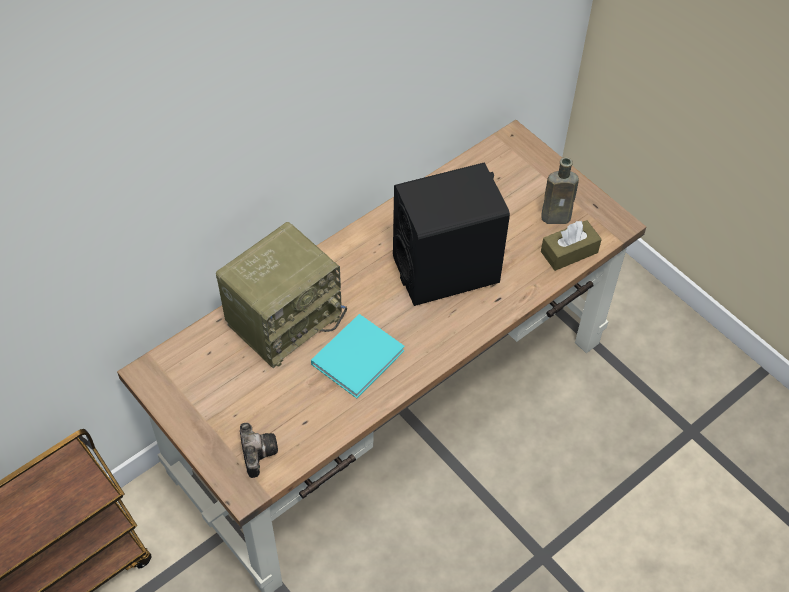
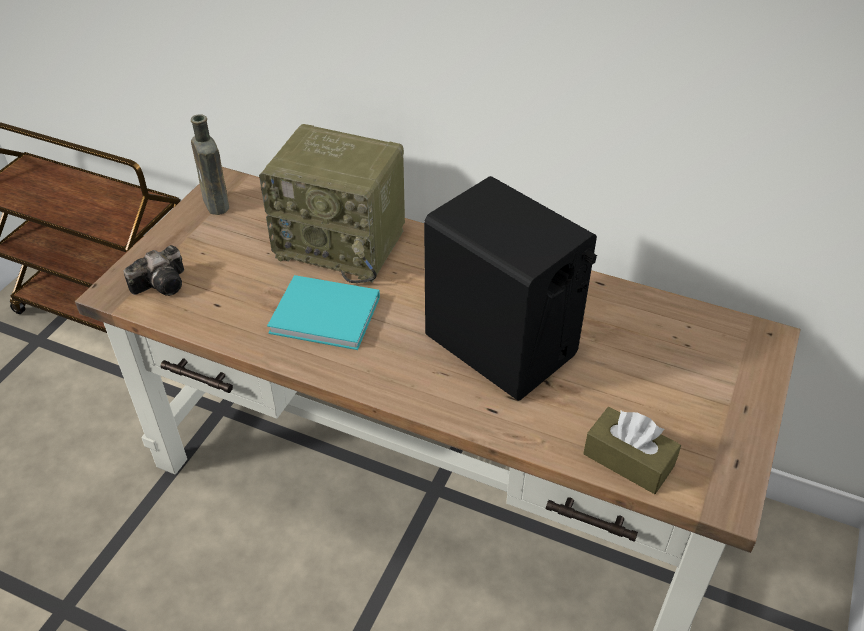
camera: 65 degrees right, 10 degrees down
(558, 217) = (678, 427): brown bottle -> brown bottle (217, 205)

